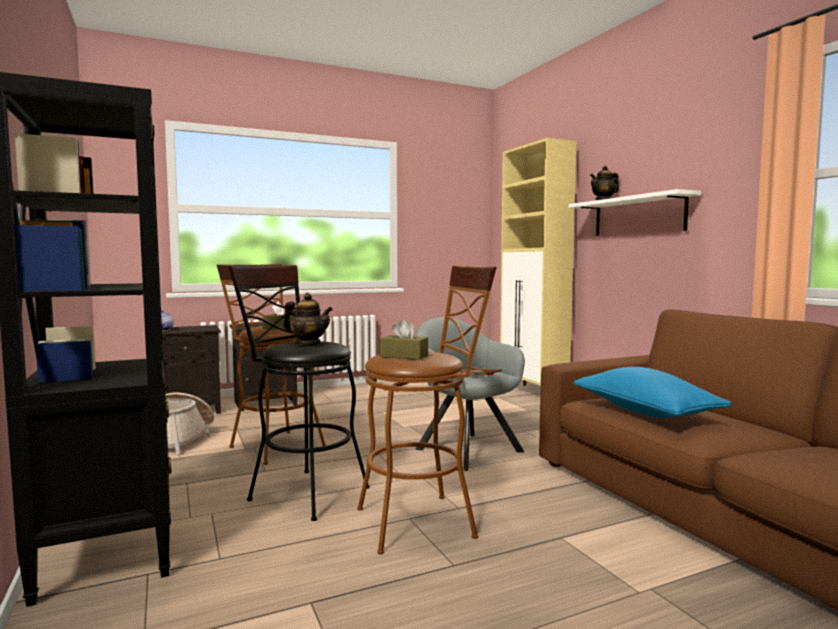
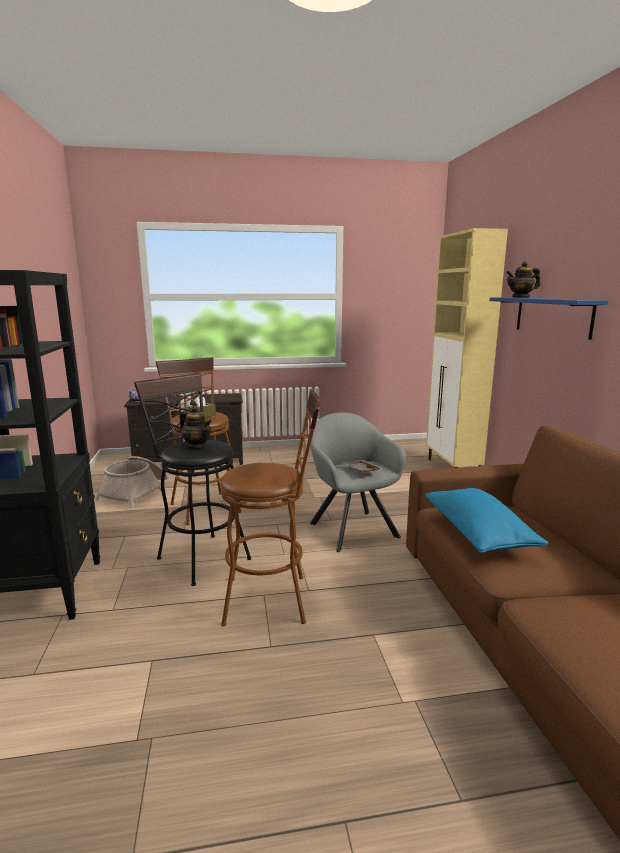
camera: 15 degrees right, 10 degrees up
(404, 356) = (250, 474): brown tissue box -> none
(638, 216) = (552, 316): white shelf -> blue shelf

